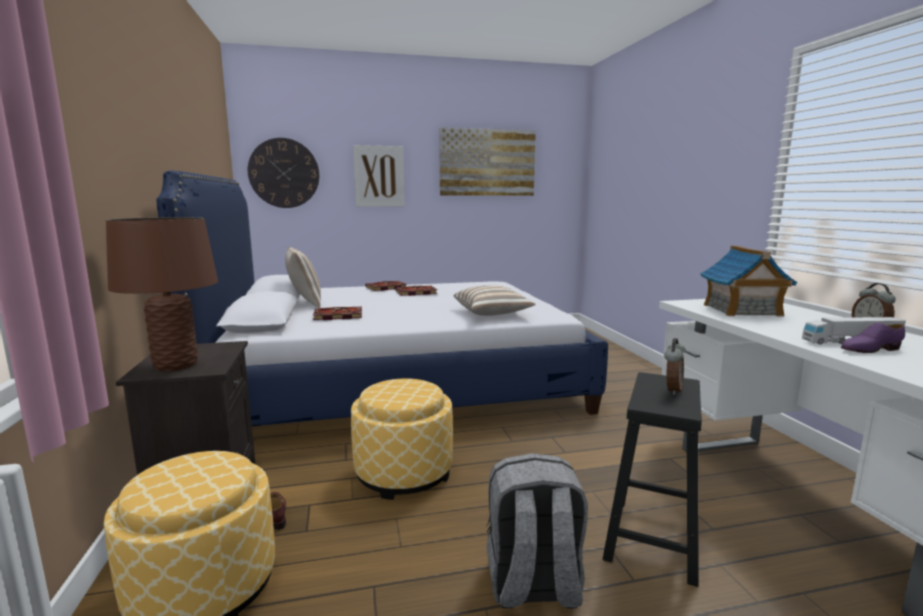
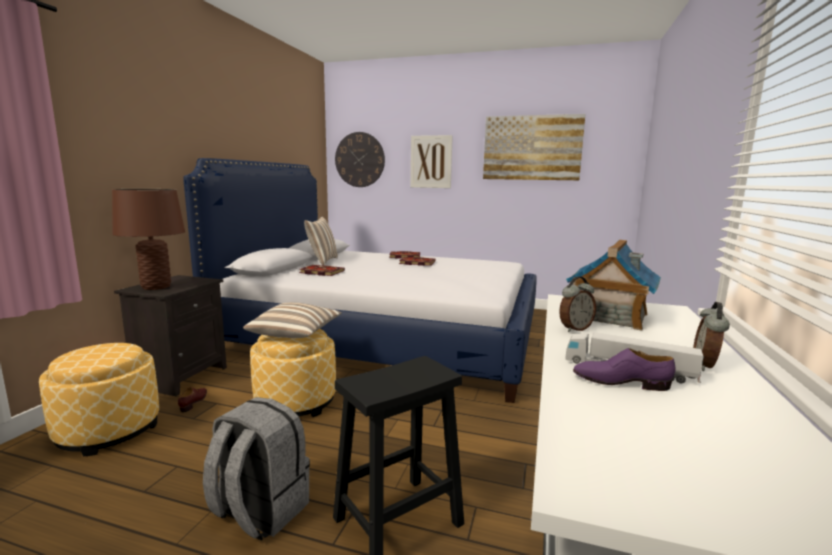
camera: 30 degrees right, 0 degrees up
(492, 313) = (433, 287): pillow -> pillow (296, 334)
(672, 390) = (411, 376): alarm clock -> alarm clock (574, 329)

